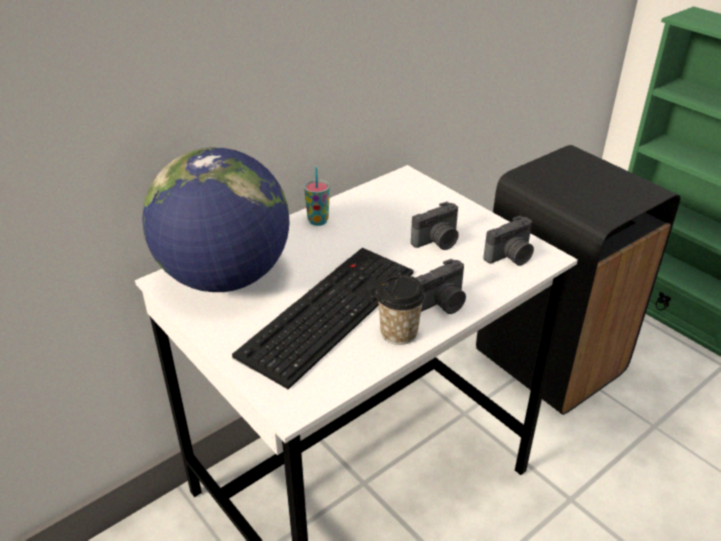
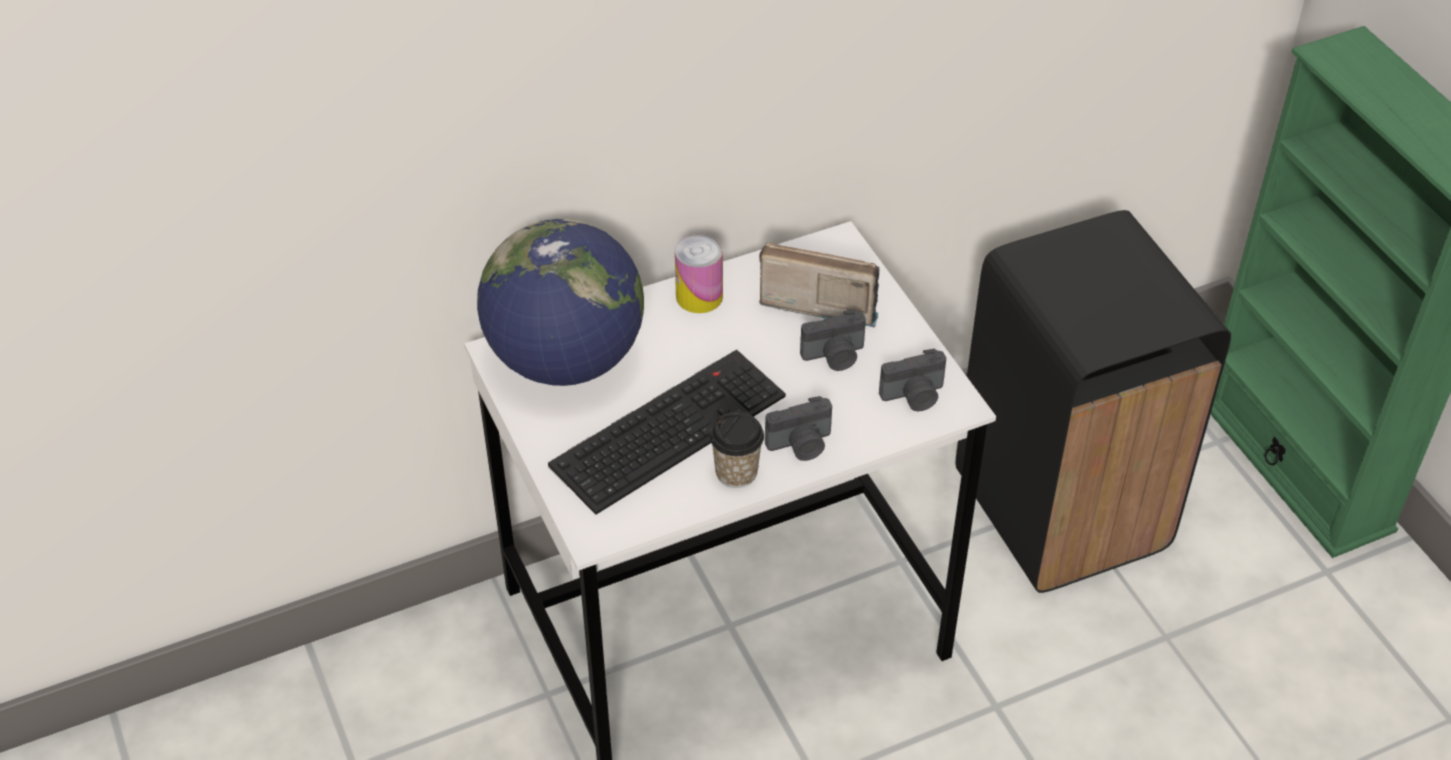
camera: 15 degrees right, 10 degrees up
(318, 221) = (699, 296): cup -> can
(407, 210) = (818, 299): none -> radio

